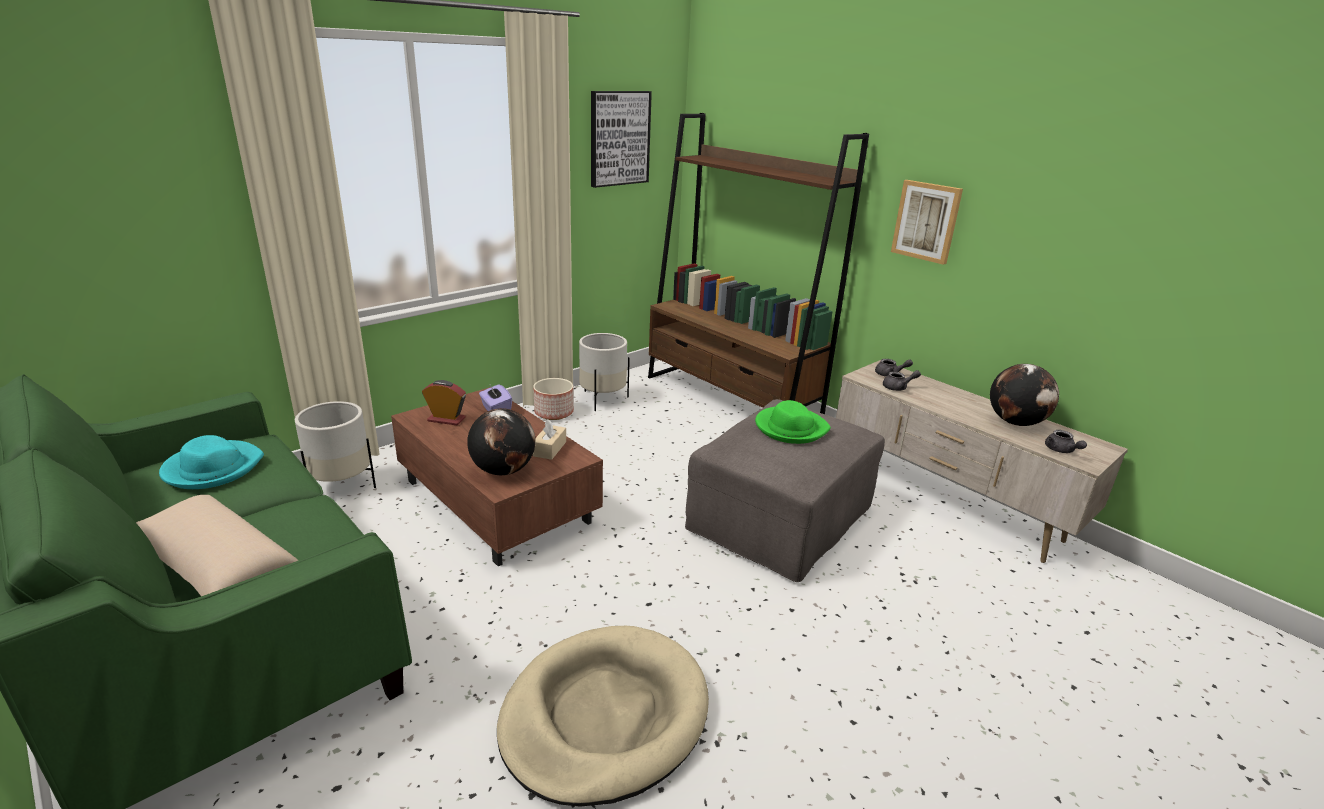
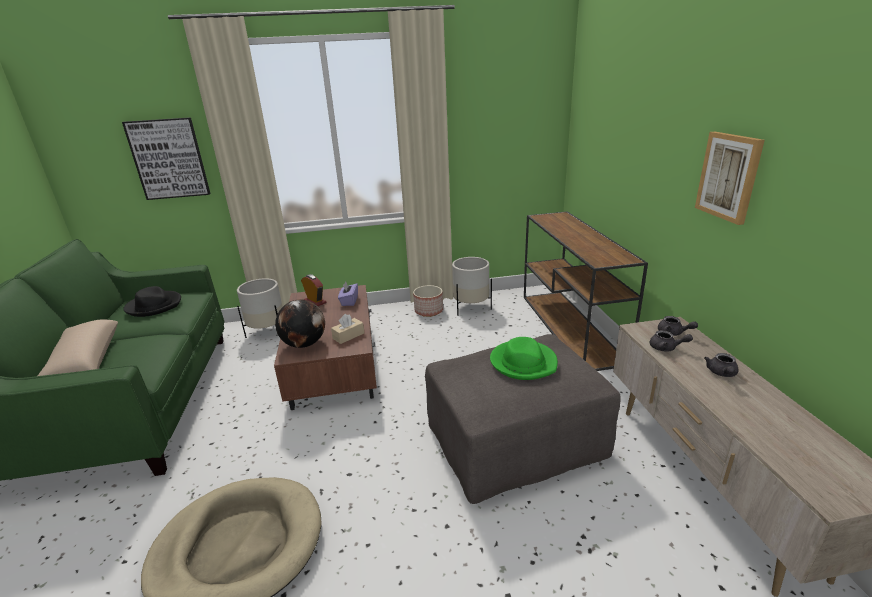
camera: 35 degrees right, 0 degrees up
(212, 468) = (154, 306): turquoise hat -> black hat
(619, 138) = (502, 104): picture -> picture (169, 159)
(730, 400) = (571, 328): brown bookcase -> brown console table
(1015, 422) = (776, 419): globe -> none
(1061, 450) = (805, 471): grey teapot -> grey teapot (721, 373)

